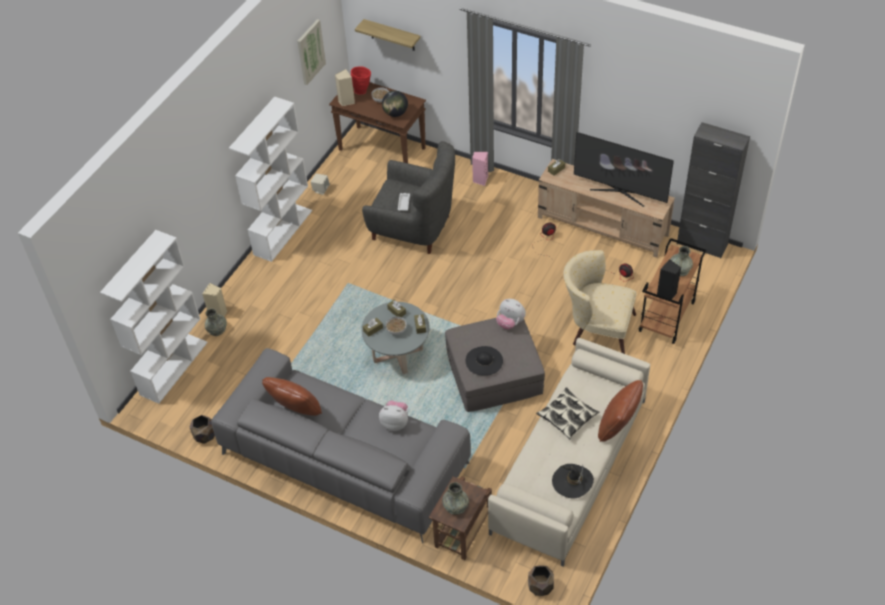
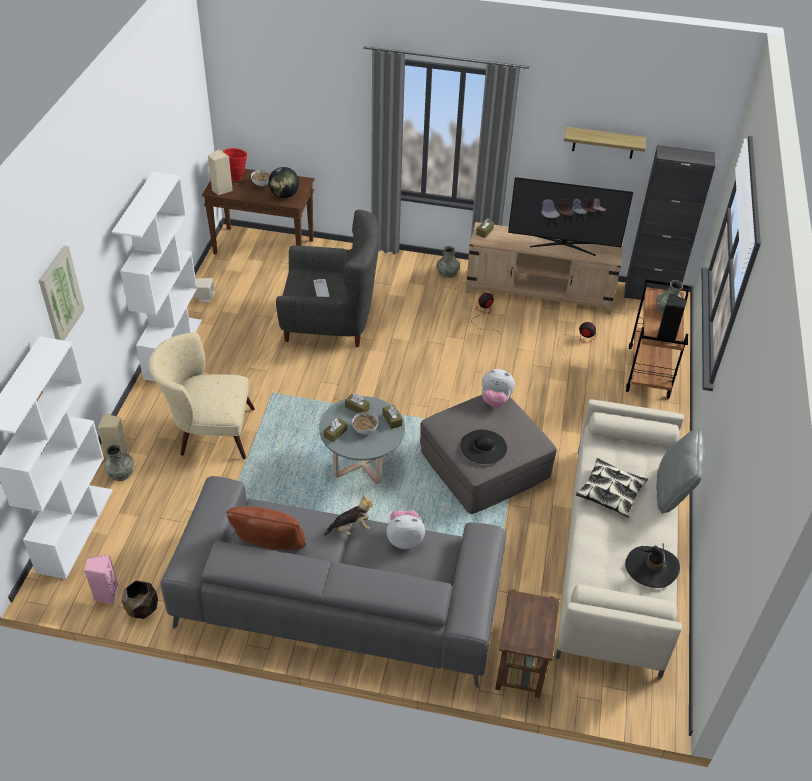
camera: 20 degrees left, 5 degrees down
(310, 52) = (181, 124): picture -> picture (60, 295)
(358, 407) = (350, 528): none -> plush toy
(392, 35) = (271, 101): shelf -> shelf (603, 143)
(455, 506) = (528, 627): grey vase -> grey vase (447, 272)
(480, 180) = (387, 264): pink speaker -> pink speaker (106, 594)
(540, 587) = (645, 711): brown planter -> none
(596, 328) = (578, 396): beige armchair -> beige armchair (208, 431)
(618, 425) = (673, 491): brown pillow -> grey pillow

